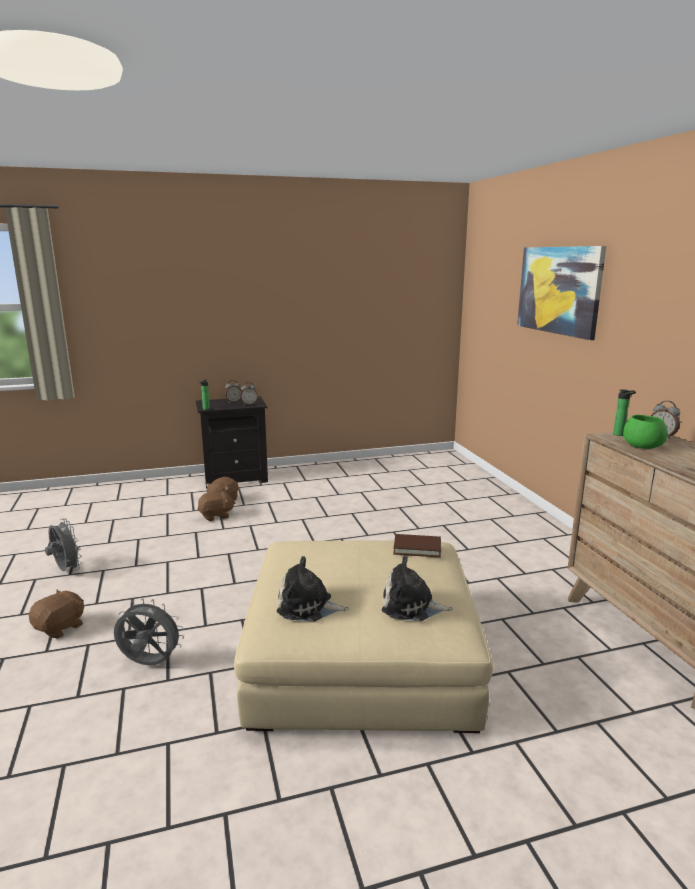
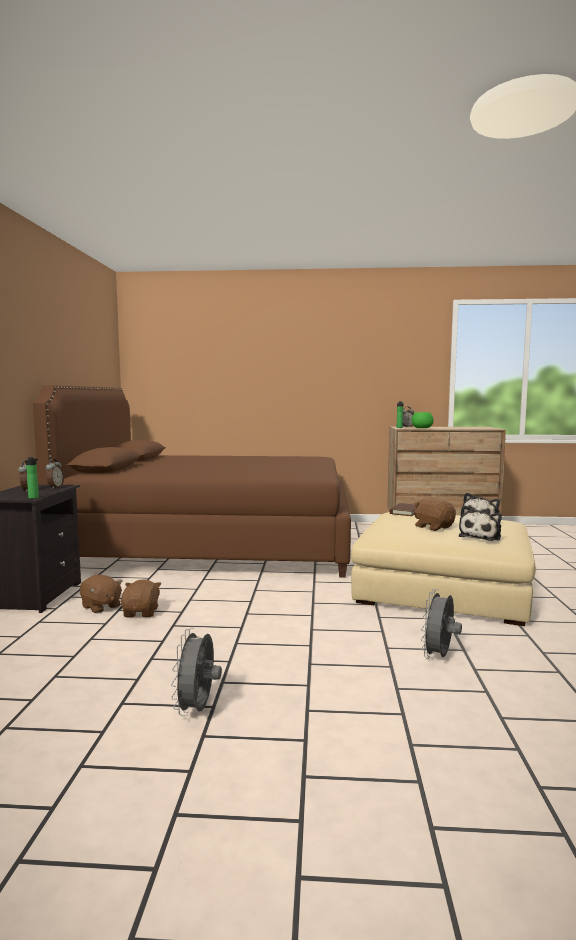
camera: 70 degrees left, 10 degrees down
(60, 628) = (354, 707): brown plush toy -> brown plush toy (433, 527)
(66, 570) = (197, 710): grey fan -> grey fan turned 60 degrees counterclockwise
(406, 501) = (215, 545): none -> brown bed
(558, 290) = (266, 358): picture -> none

